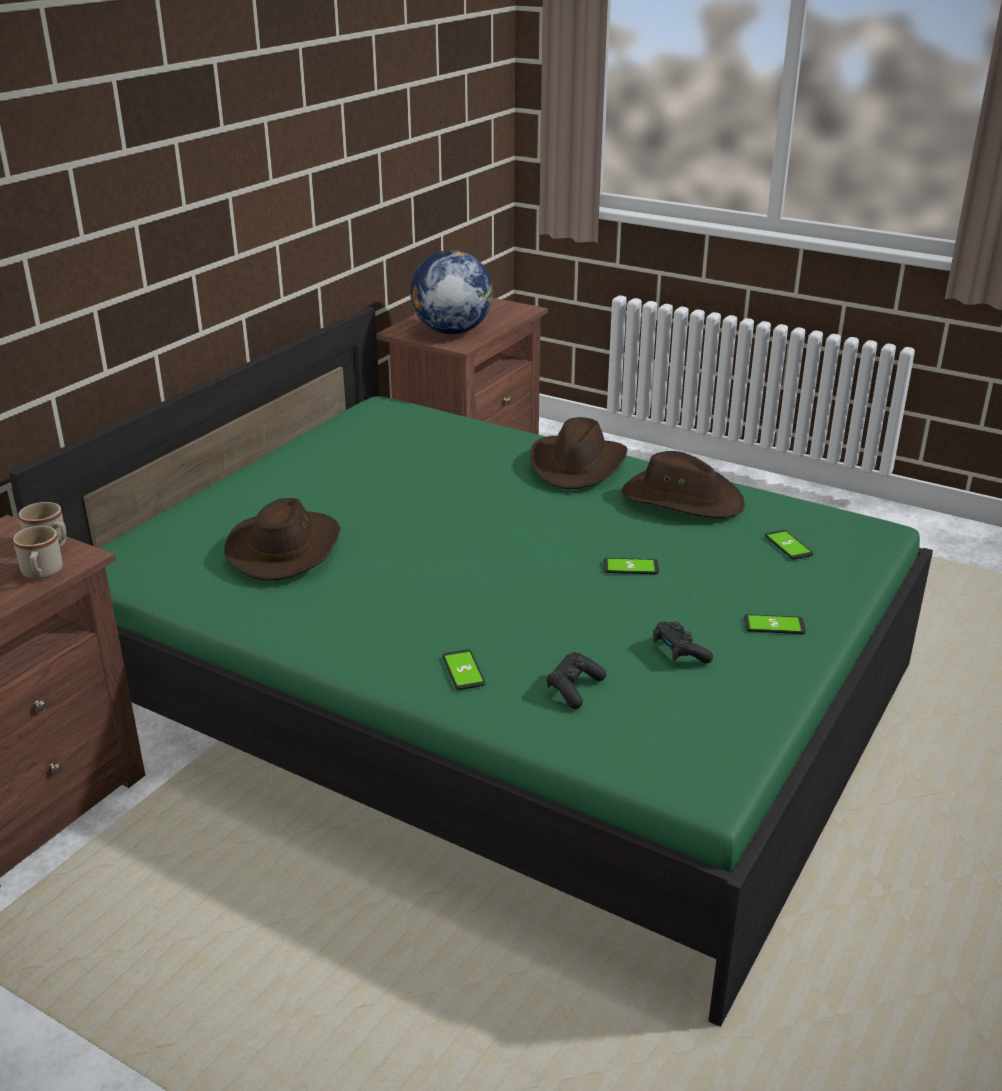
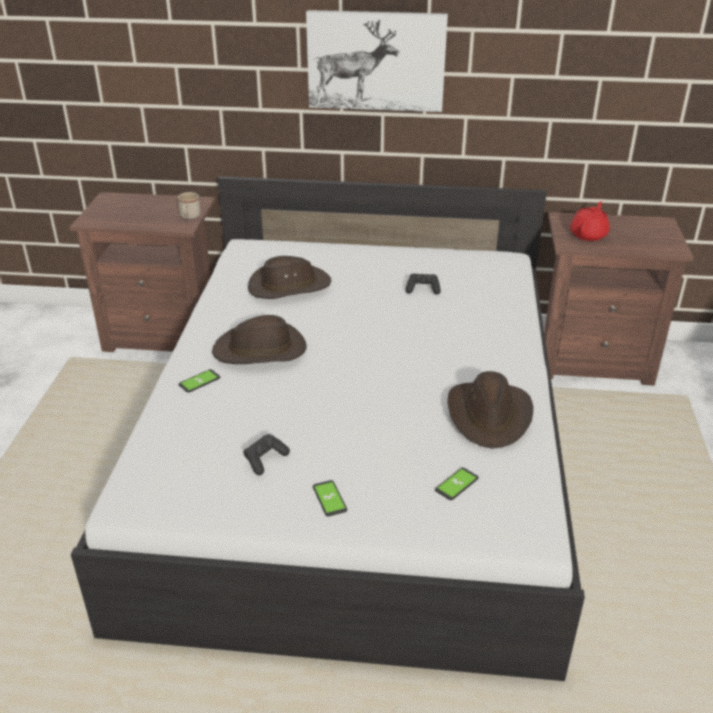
camera: 65 degrees right, 5 degrees up
(42, 574) = (163, 224): beige mug -> none
(179, 192) = (376, 60): none -> picture
(451, 332) = (588, 235): globe -> red teapot
(499, 692) = (356, 454): green bed -> white bed
(574, 689) = (200, 426): black game controller -> black game controller (422, 289)
(578, 465) = (497, 356): brown hat -> brown hat (260, 350)
(631, 567) = (363, 414): phone -> none

